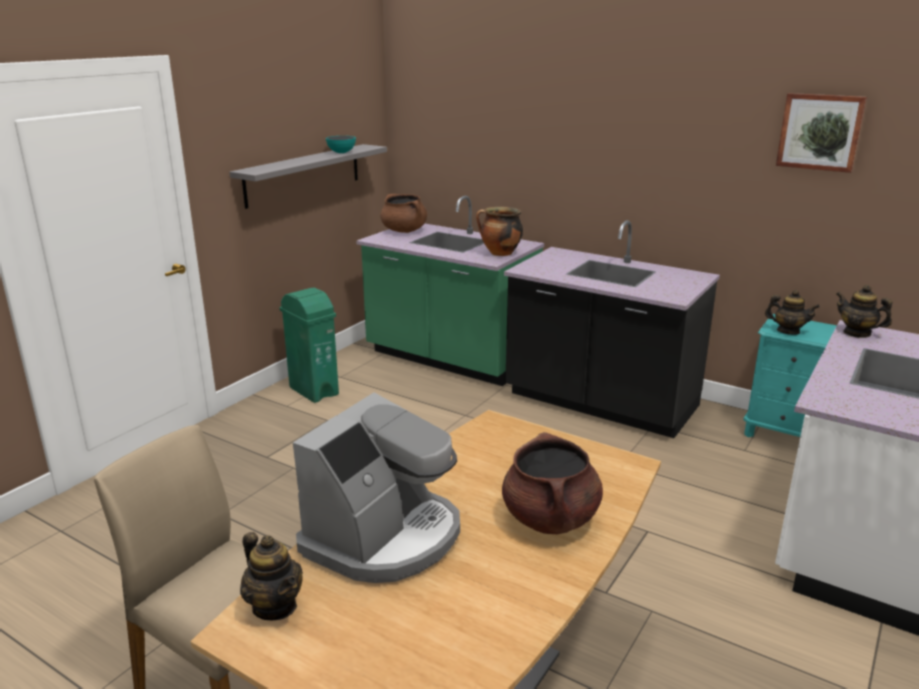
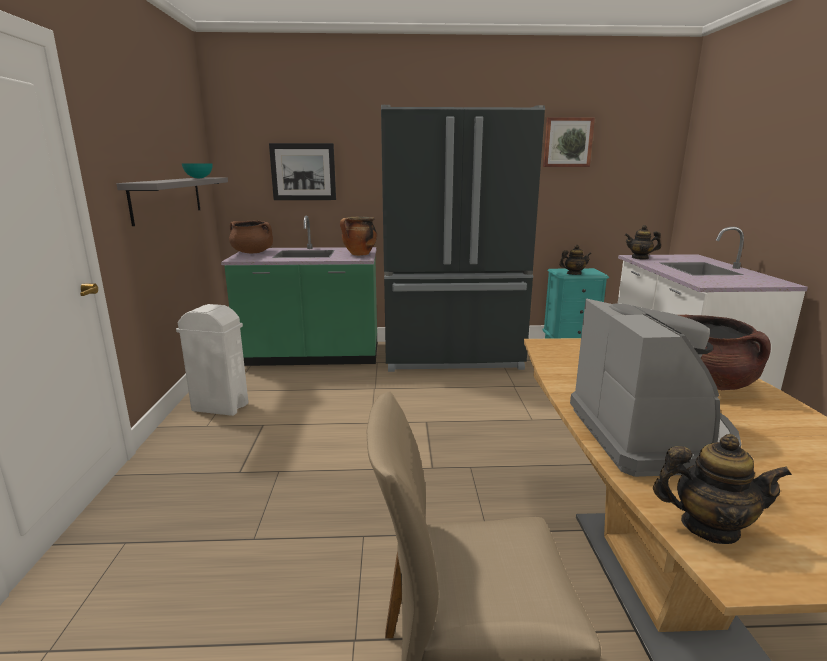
camera: 35 degrees left, 5 degrees down
(314, 391) = (220, 407): green trash can -> white trash can
(473, 142) = (303, 172): none -> picture
(600, 402) = (452, 356): black counter -> black fridge

